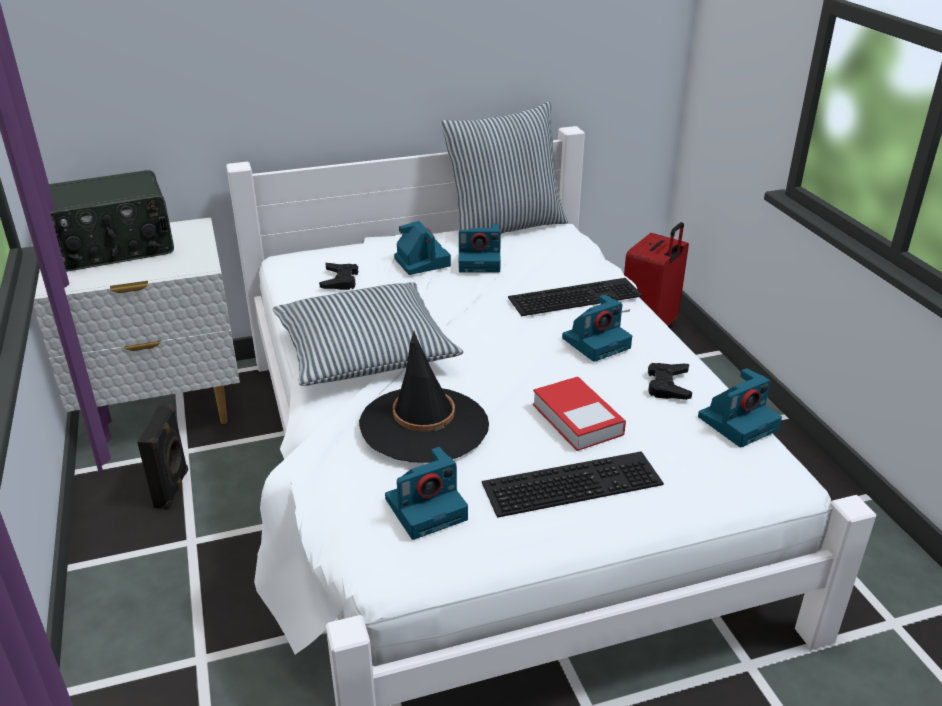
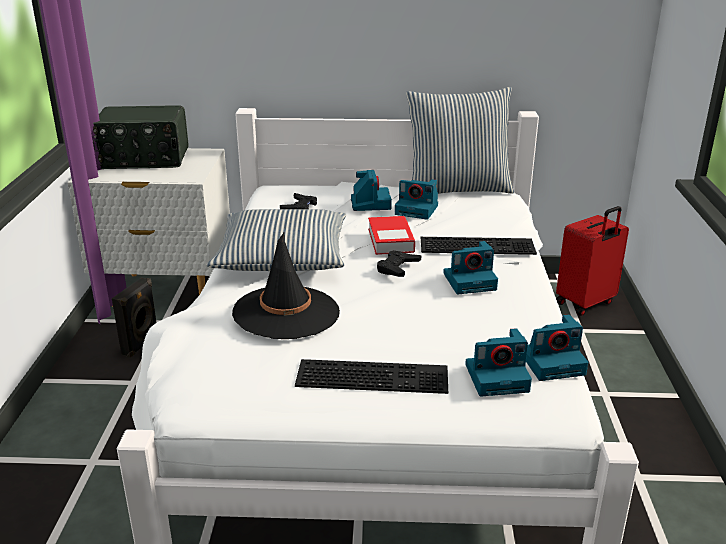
camera: 20 degrees right, 5 degrees down
(427, 508) = (247, 368): camera -> camera (498, 377)
(577, 419) = (411, 332): book -> book (390, 240)
(668, 385) = (510, 323): black game controller -> black game controller (397, 268)

